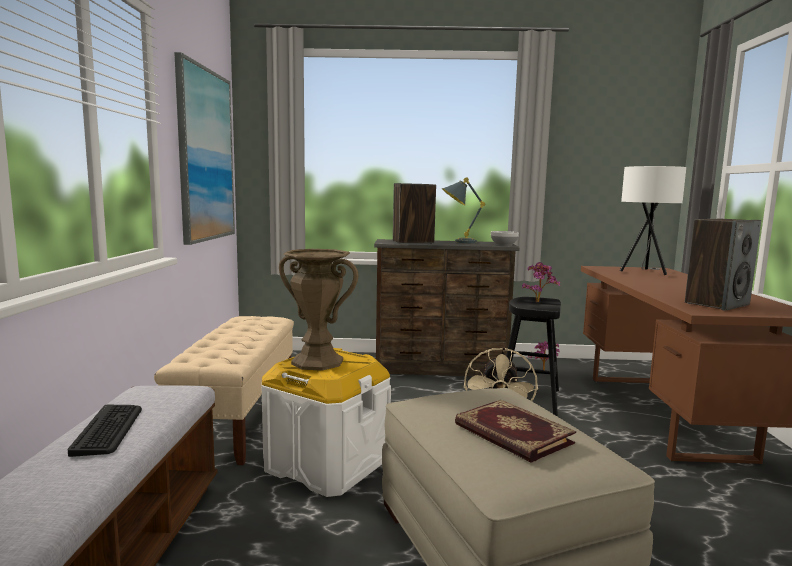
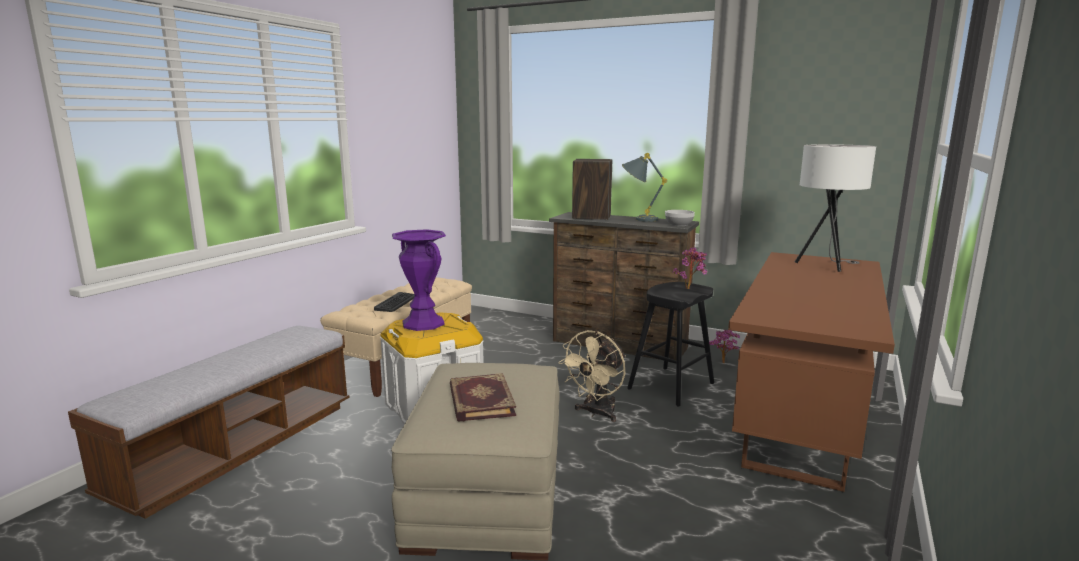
camera: 25 degrees right, 5 degrees up
(108, 429) = (246, 352): keyboard -> keyboard (396, 303)
(205, 155) = (412, 136): picture -> none
(317, 362) = (423, 323): brown vase -> purple vase
(716, 304) = (796, 312): speaker -> none

